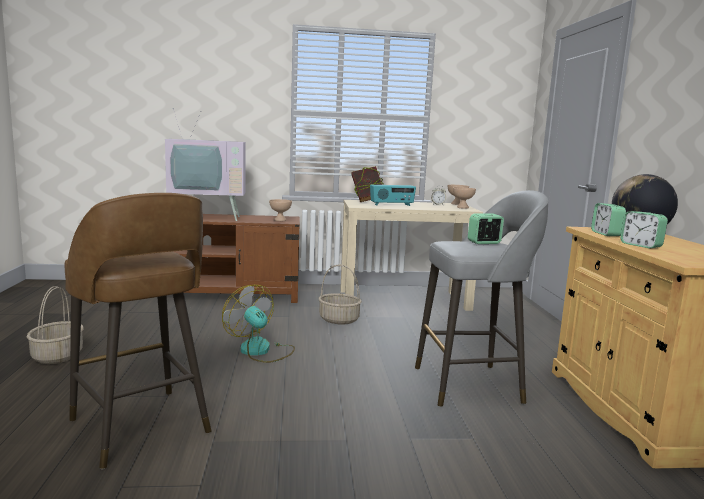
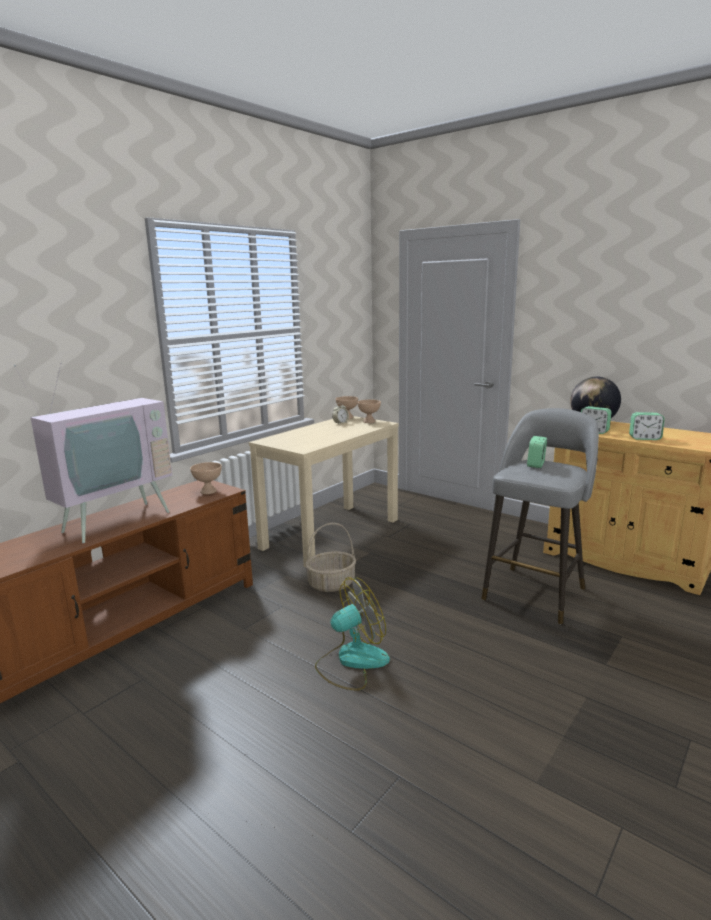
camera: 45 degrees left, 5 degrees up
(57, 356) = (154, 845): basket -> none
(141, 428) = (467, 830): brown stool -> none
(261, 351) = (351, 661): fan -> fan turned 150 degrees clockwise
(367, 201) = (278, 438): book -> none
(392, 205) = (317, 437): radio -> none

